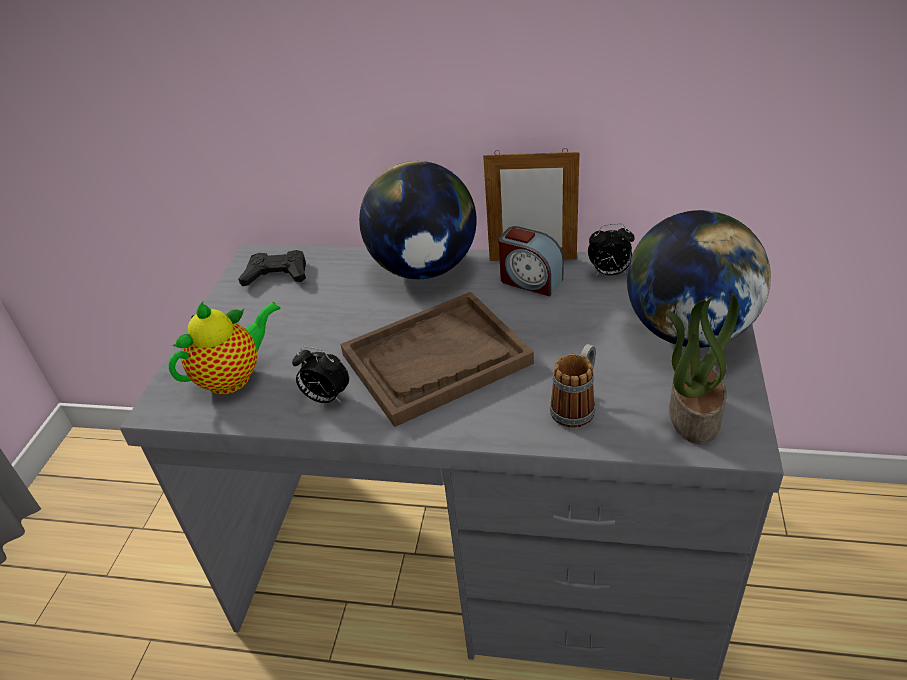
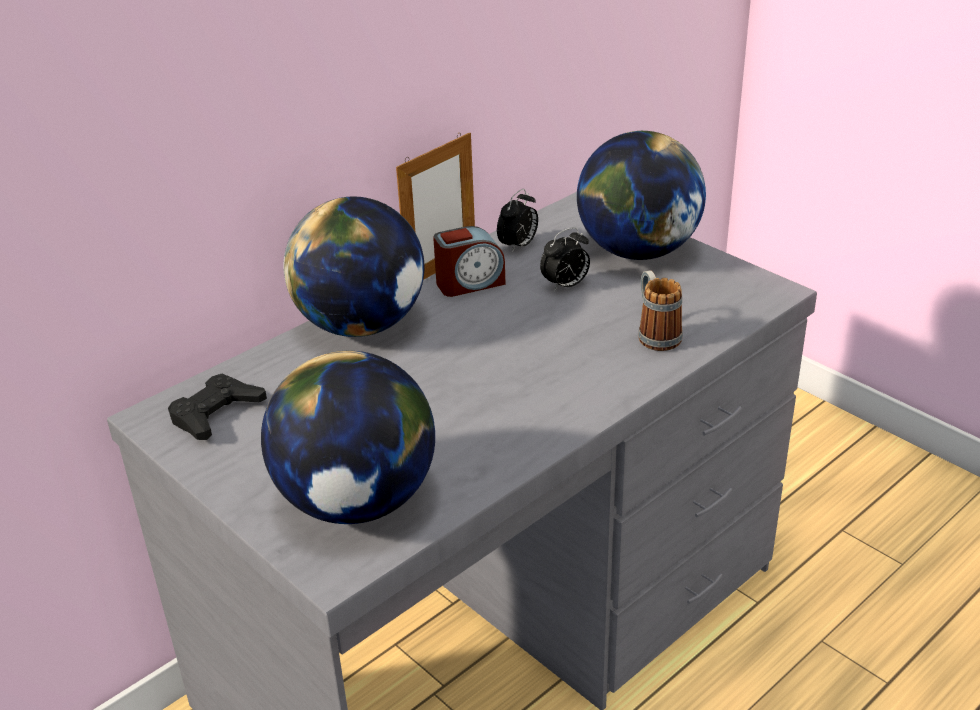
camera: 55 degrees left, 5 degrees down
(234, 377) = (357, 502): teapot -> globe
(326, 398) = (473, 454): alarm clock -> alarm clock (565, 286)
(436, 360) = (506, 374): brown tray -> none
(693, 414) = (724, 293): potted plant -> none

